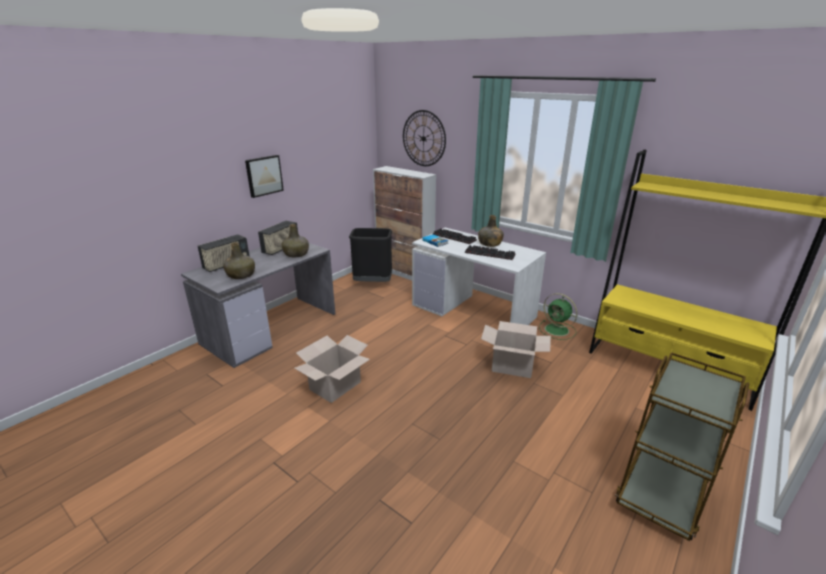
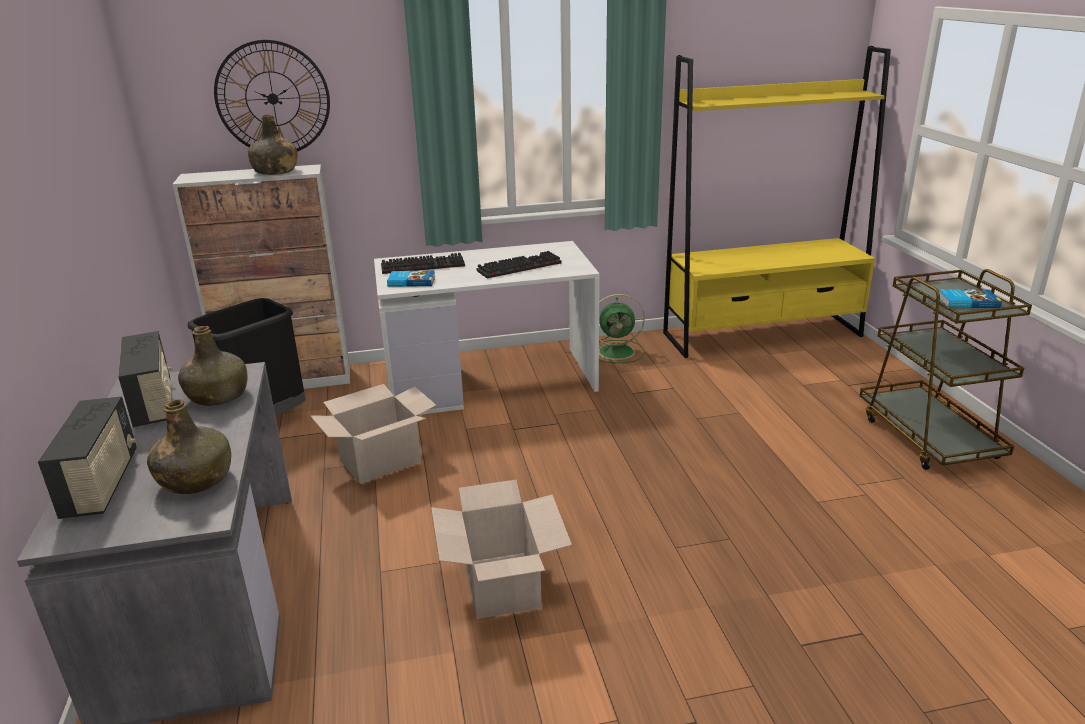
camera: 50 degrees left, 0 degrees up
(263, 175) = (44, 239): picture -> none
(489, 244) = (488, 256): green bottle -> green bottle (275, 171)
(512, 366) = (648, 415): cardboard box -> cardboard box (380, 461)
(698, 396) = (967, 301): none -> book

